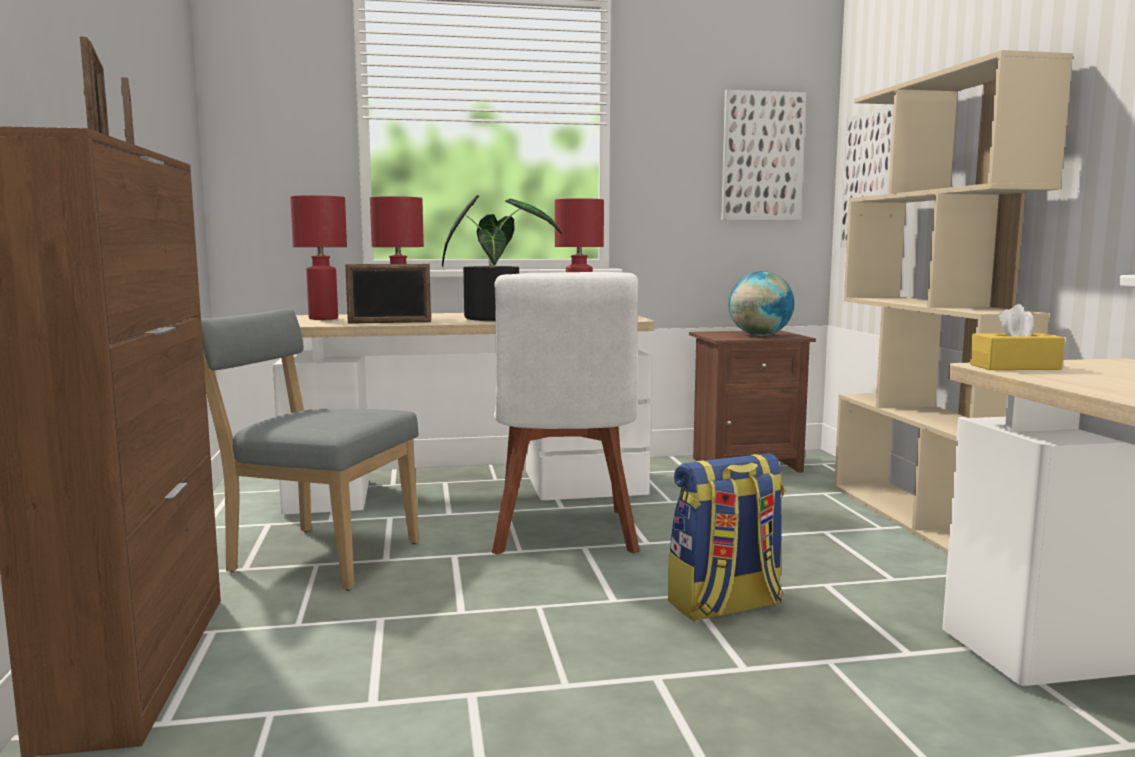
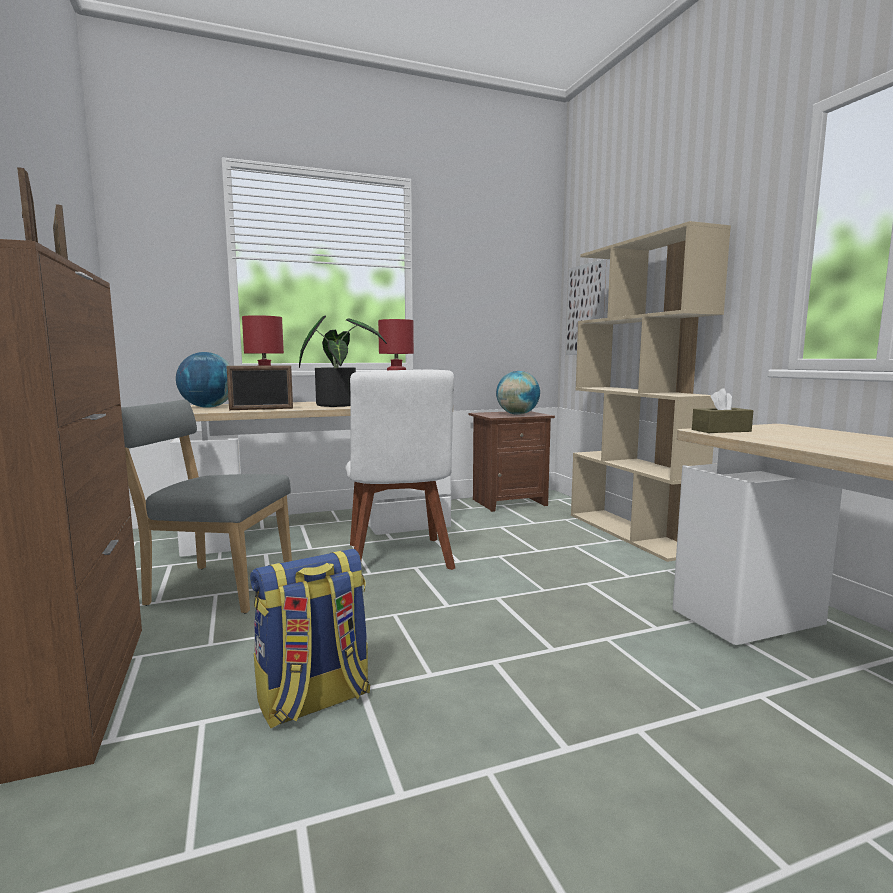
camera: 10 degrees left, 0 degrees up
(324, 319) = (208, 407): red table lamp -> globe
(725, 606) = (525, 603): backpack -> backpack (314, 701)
(762, 156) = (514, 293): picture -> none
(1014, 367) = (721, 430): yellow tissue box -> brown tissue box

